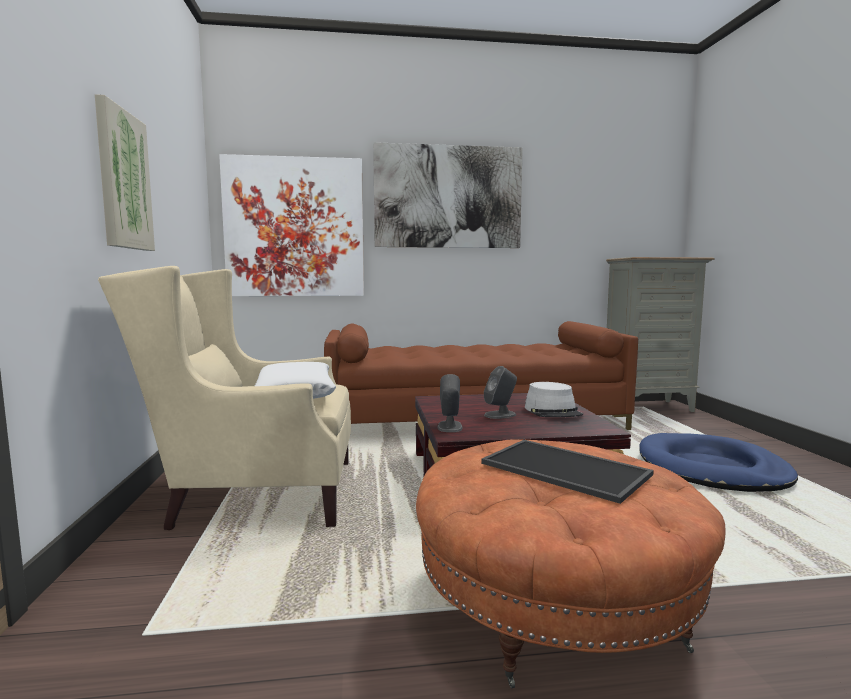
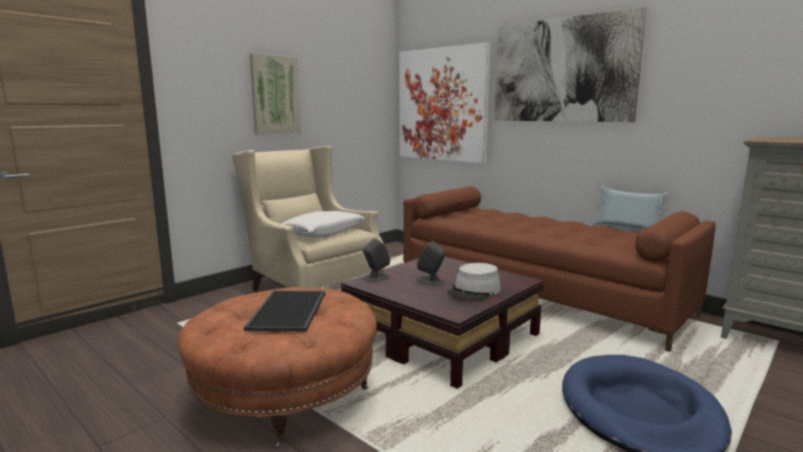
camera: 50 degrees right, 5 degrees up
(526, 343) = (626, 229): none -> blue pillow

